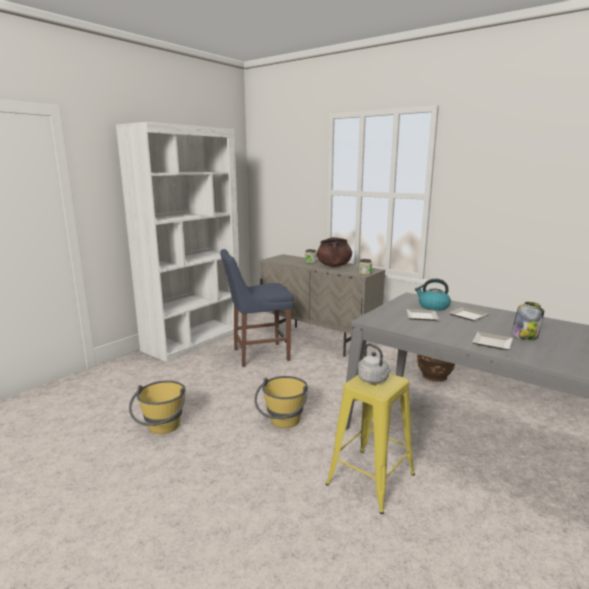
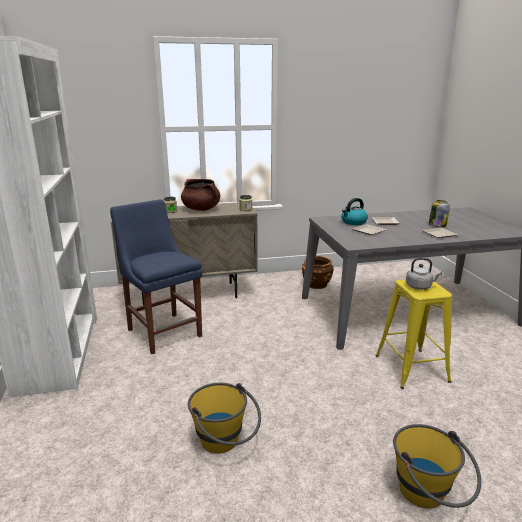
camera: 50 degrees left, 5 degrees up
(257, 354) = (163, 331): blue chair -> blue chair turned 120 degrees clockwise
(282, 423) = (301, 371): yellow bucket -> yellow bucket (429, 497)

